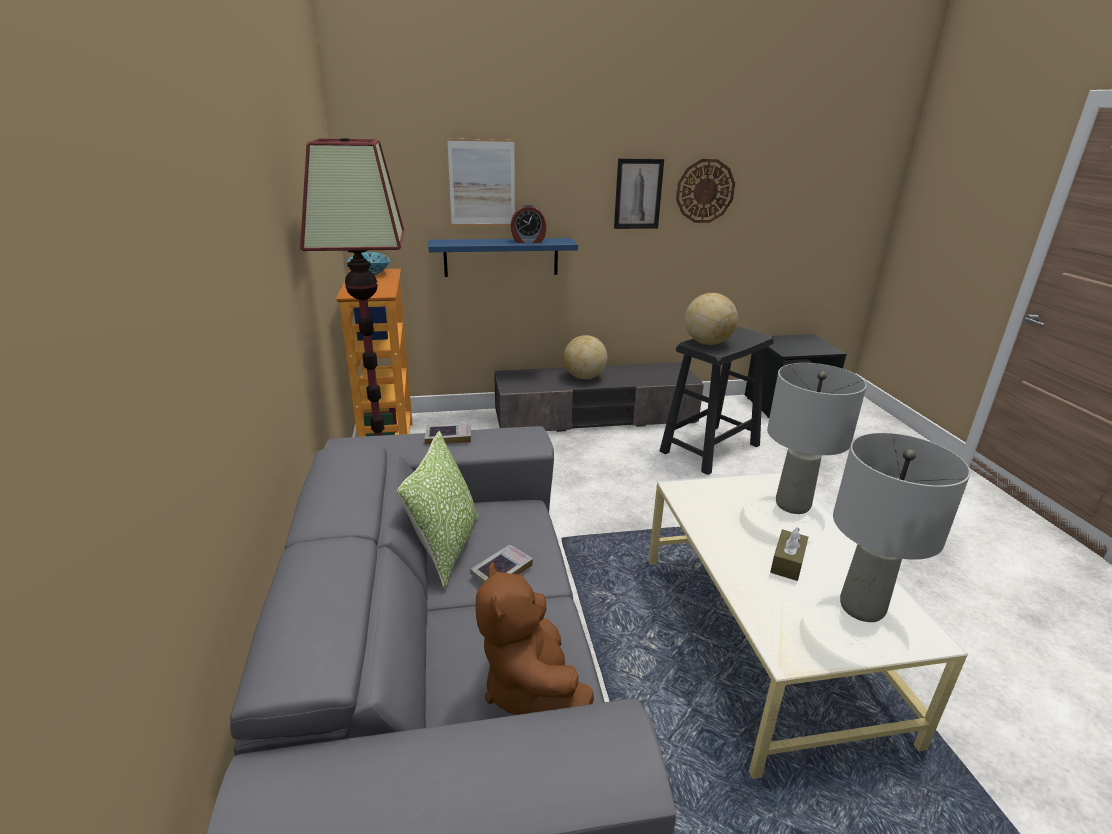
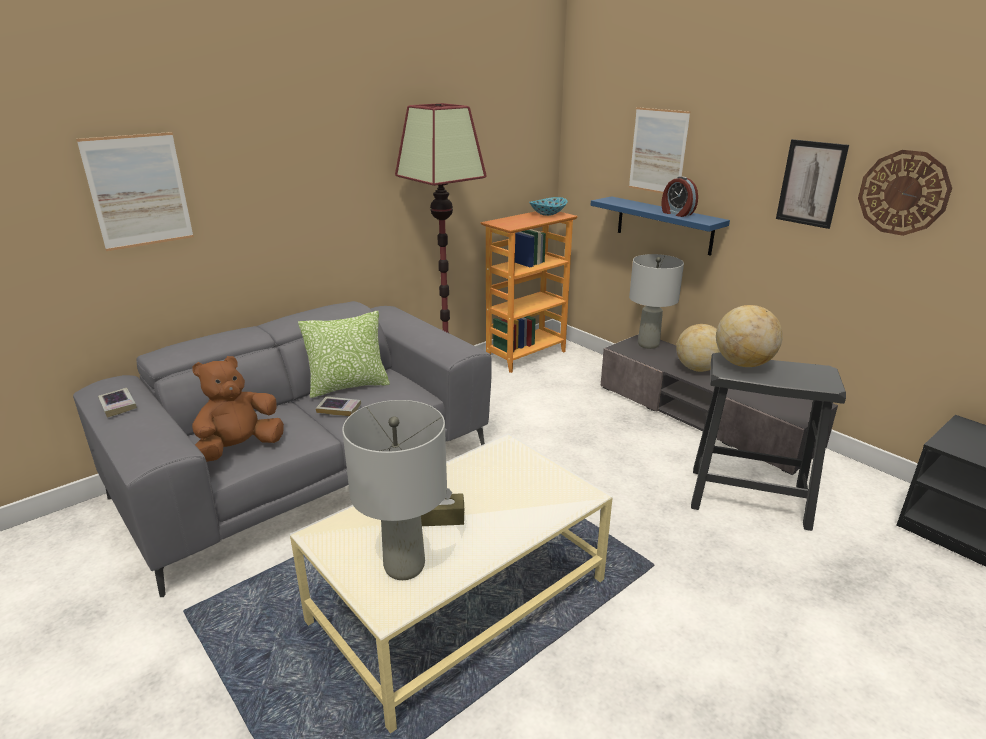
camera: 60 degrees right, 0 degrees up
(148, 357) = (139, 191): none -> picture
(448, 437) = (426, 330): book -> book (118, 405)
(793, 505) = (543, 507): grey table lamp -> grey table lamp (648, 345)

